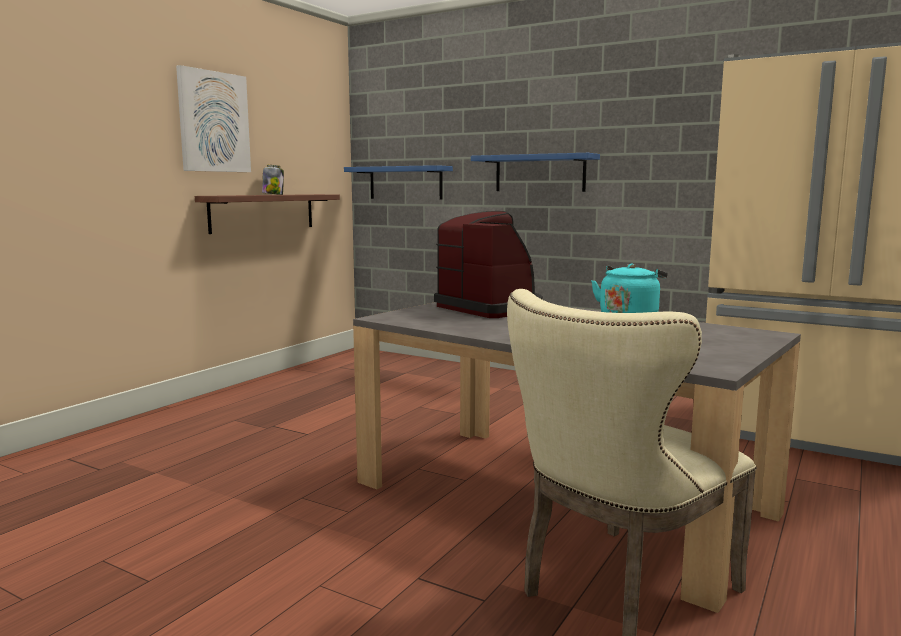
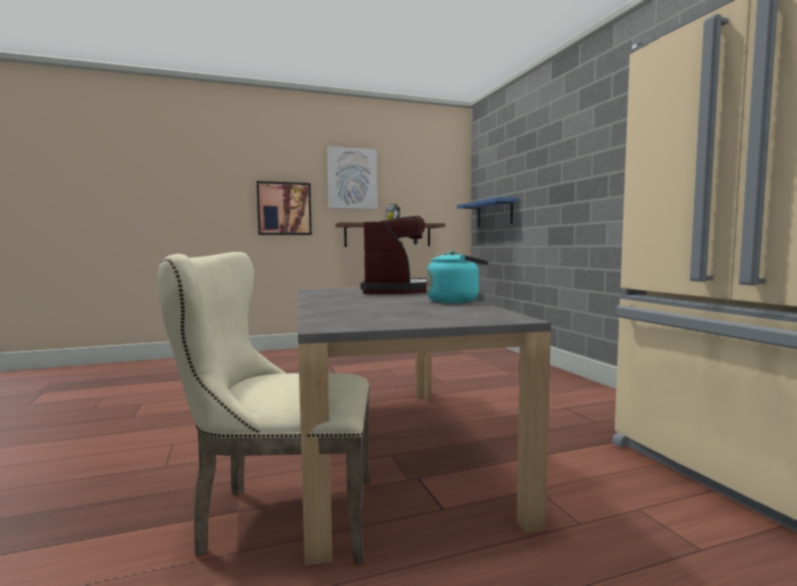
camera: 40 degrees right, 5 degrees down
(117, 171) = (284, 208): none -> picture
(540, 173) = (567, 196): blue shelf -> none

